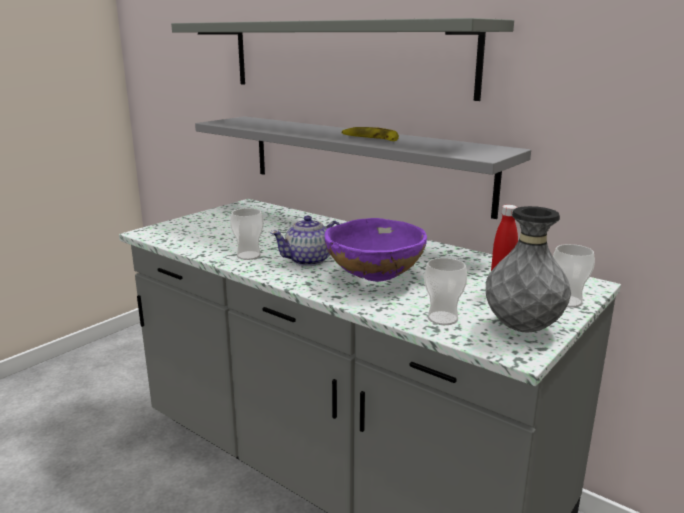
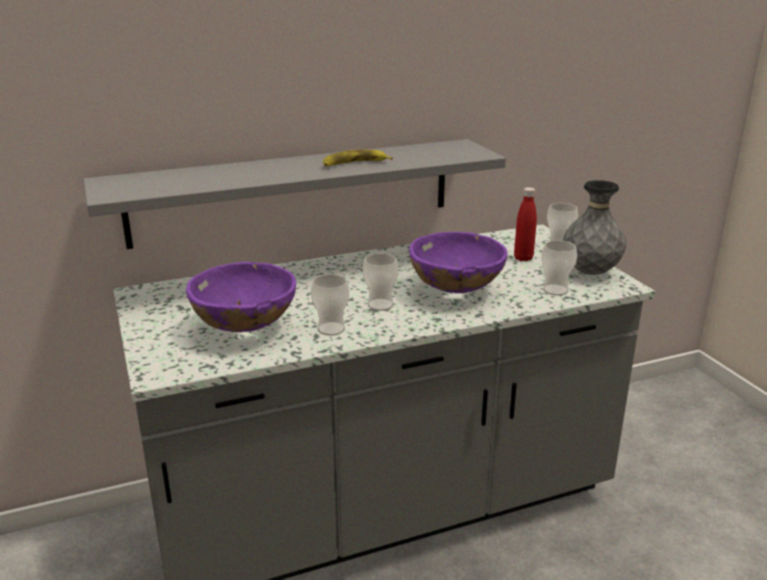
camera: 60 degrees left, 5 degrees up
(224, 236) = (245, 329): none -> purple bowl
(309, 260) = (380, 305): teapot -> cup
(344, 57) = (258, 79): grey shelf -> none

